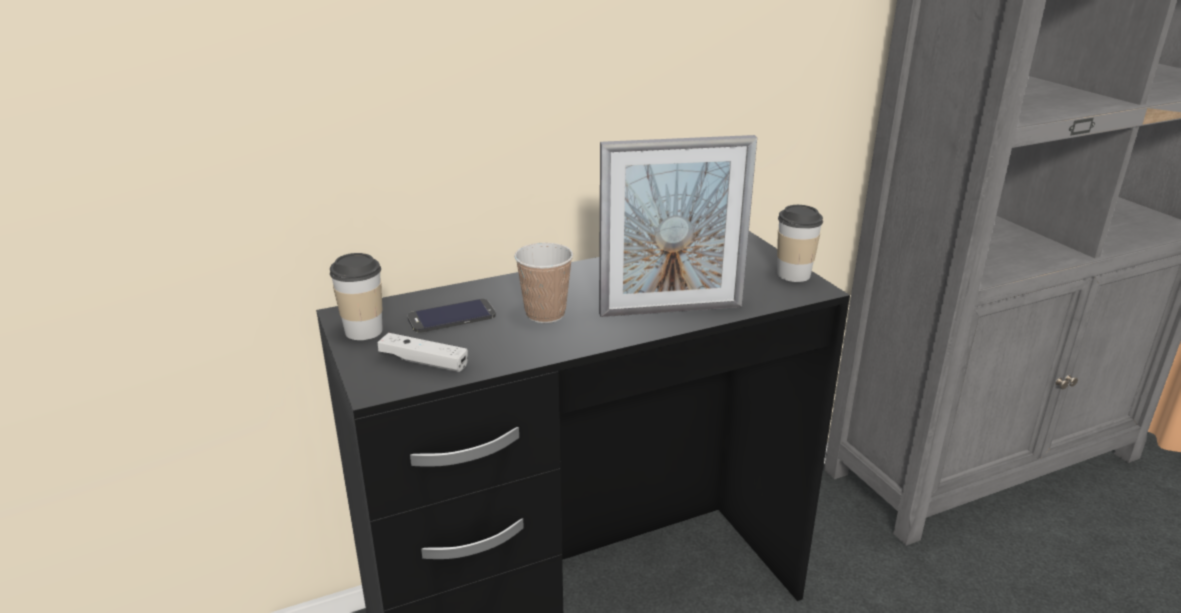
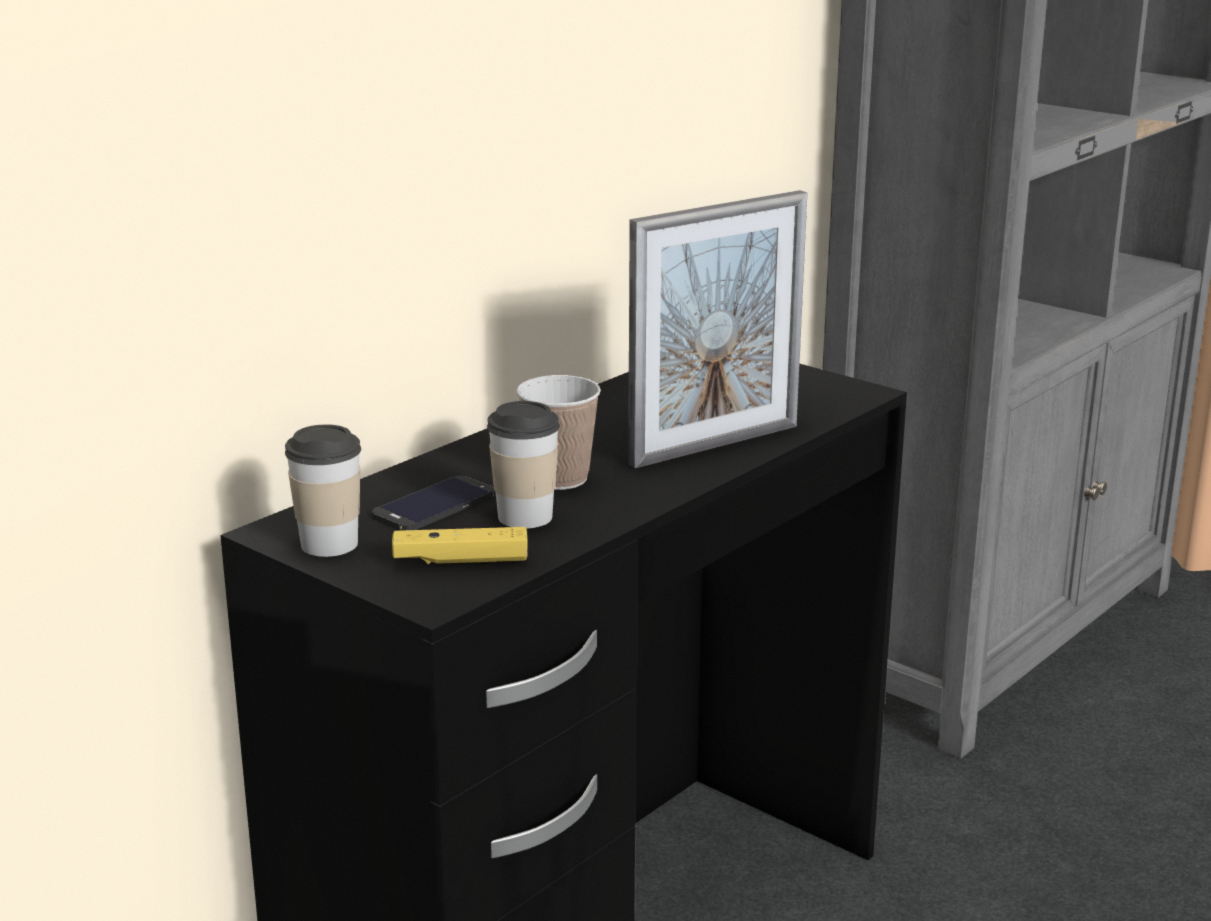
camera: 25 degrees left, 5 degrees down
(423, 361) = (460, 560): white game controller -> yellow game controller
(793, 274) = (821, 381): cup -> cup (525, 517)

